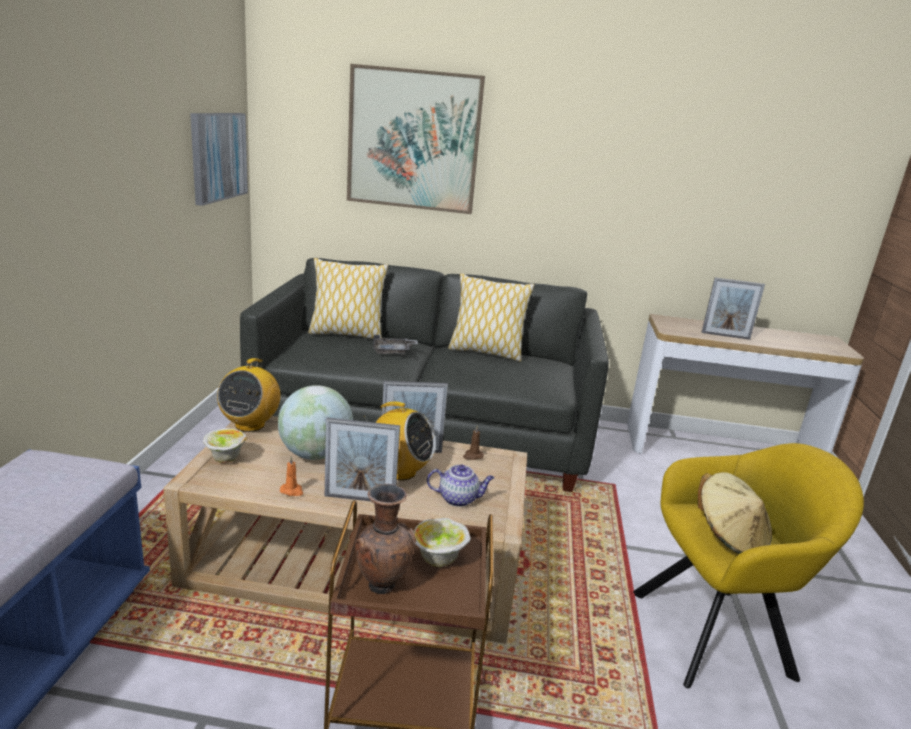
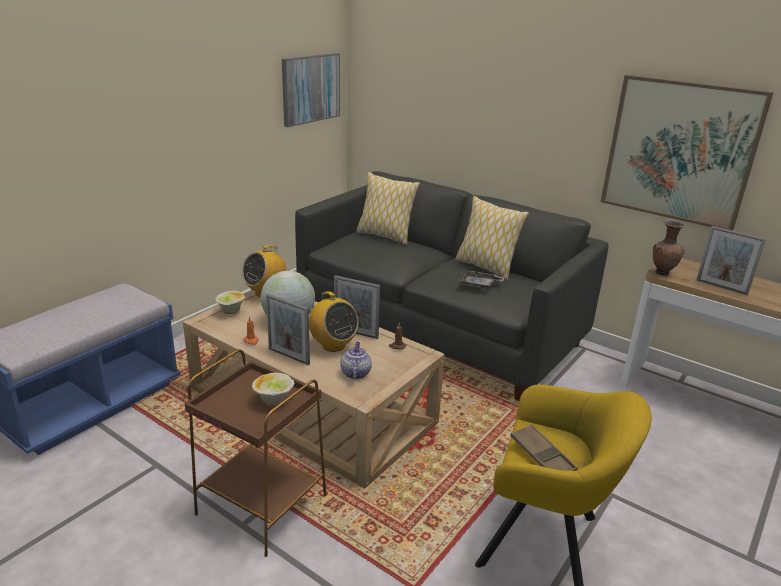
camera: 30 degrees right, 5 degrees up
(382, 585) = (226, 404): brown vase -> brown vase (662, 273)
(393, 352) = (403, 255): grey tray -> grey tray (479, 285)
(413, 140) = (462, 76): picture -> picture (679, 151)
(459, 499) = (355, 373): teapot -> teapot turned 120 degrees counterclockwise
(729, 536) = (542, 456): beige hat -> brown tray

